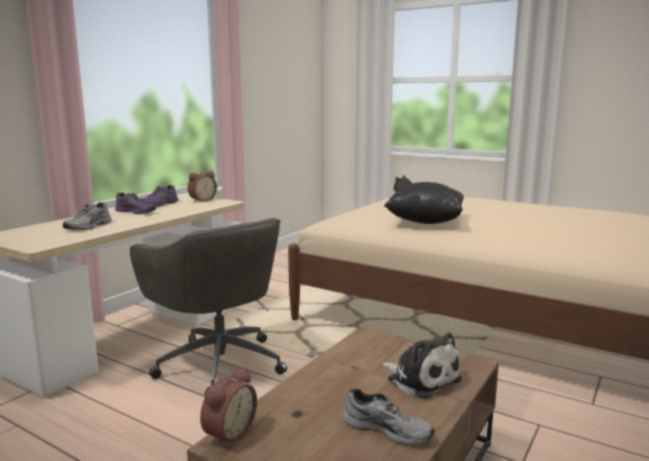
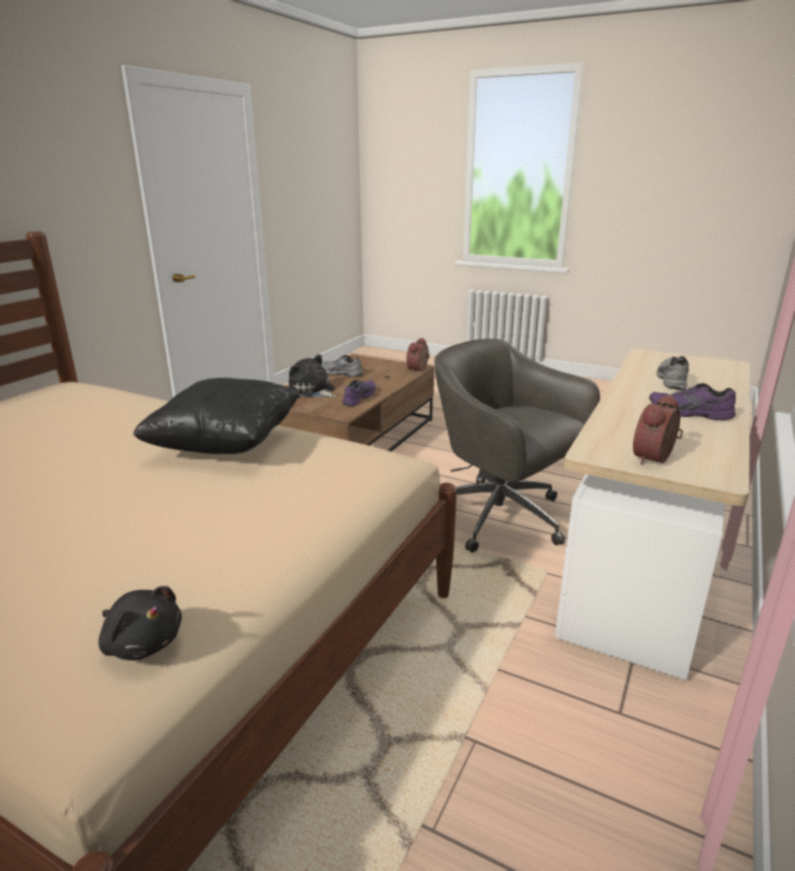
camera: 175 degrees right, 10 degrees up
(160, 204) = (700, 437): purple shoe -> purple shoe (358, 397)

